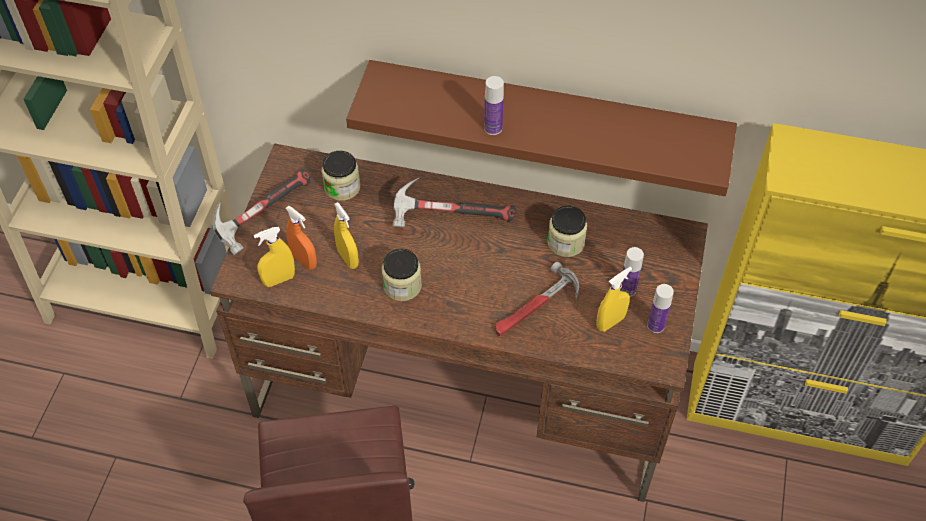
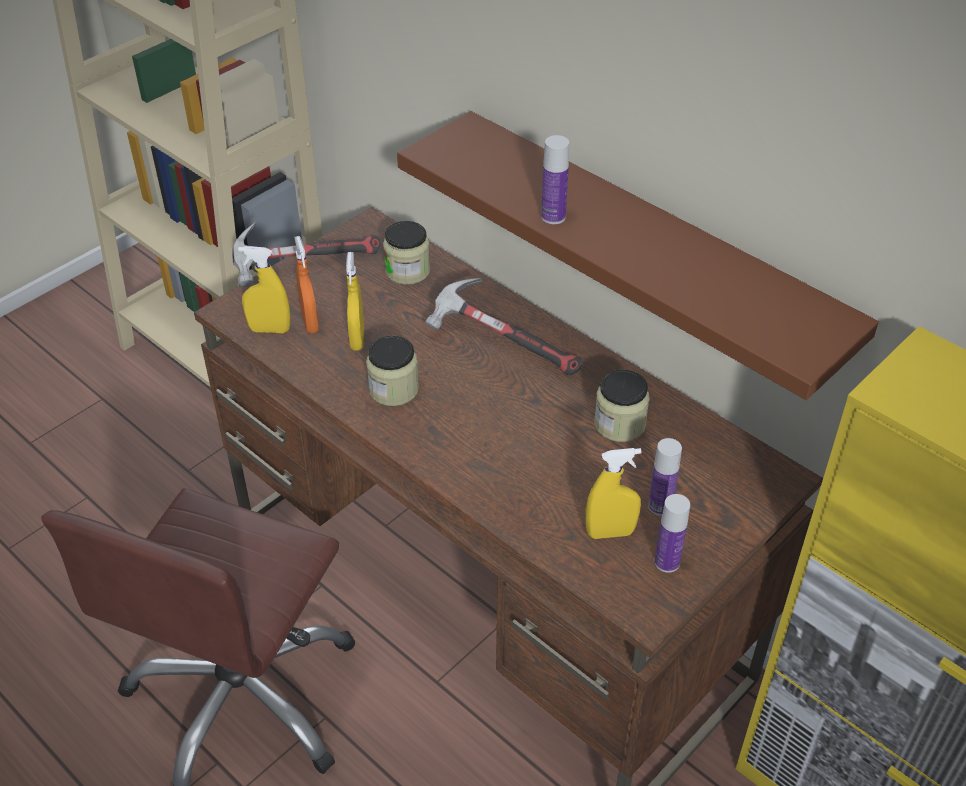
camera: 30 degrees right, 10 degrees down
(535, 307) = (529, 475): hammer -> none

